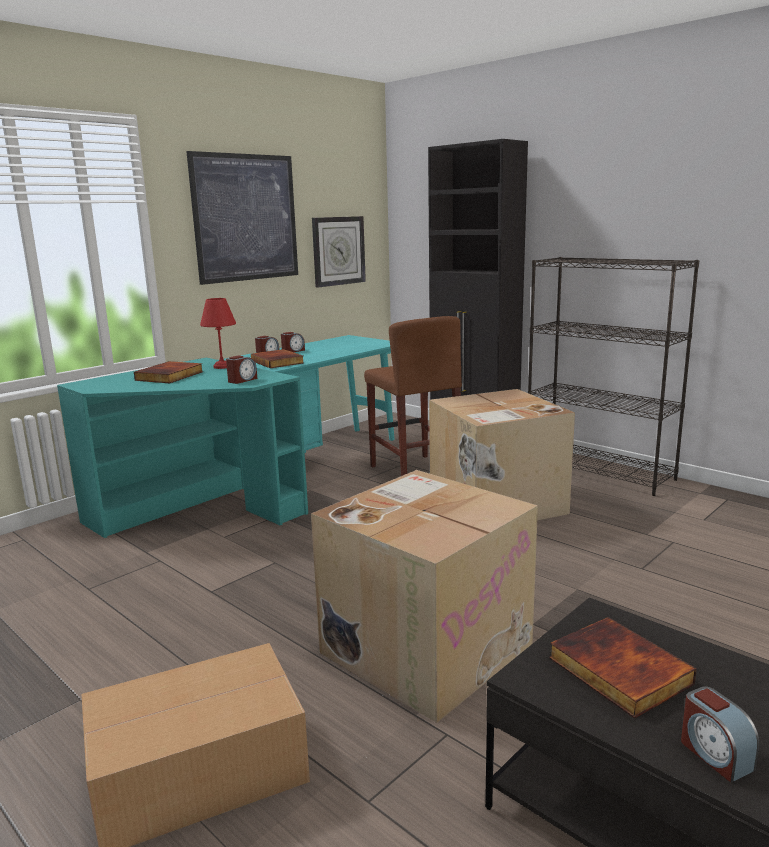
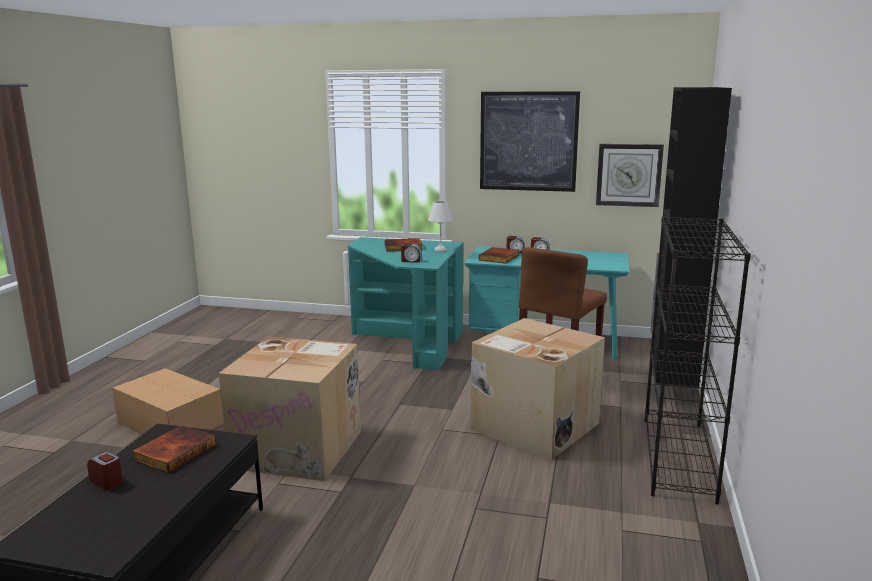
camera: 60 degrees right, 0 degrees up
(222, 367) = (440, 250): red table lamp -> white table lamp
(714, 754) = (107, 482): alarm clock -> alarm clock turned 90 degrees clockwise

